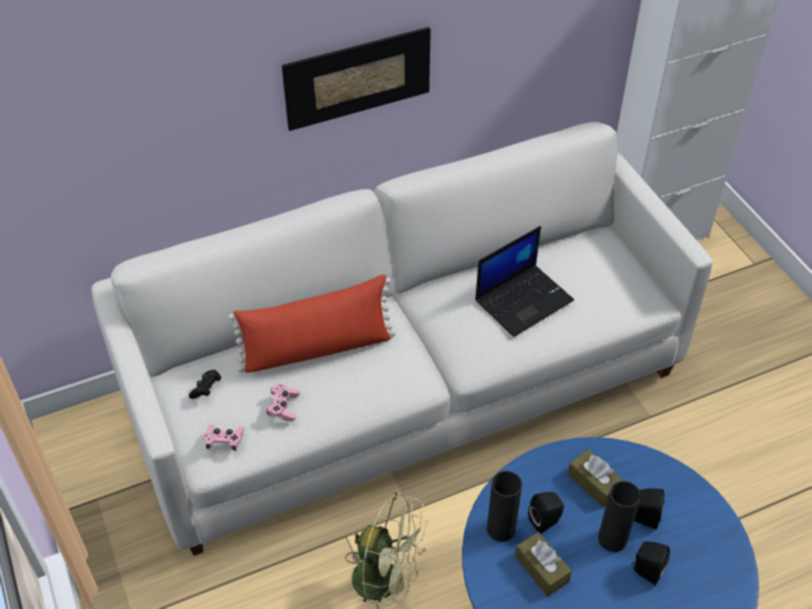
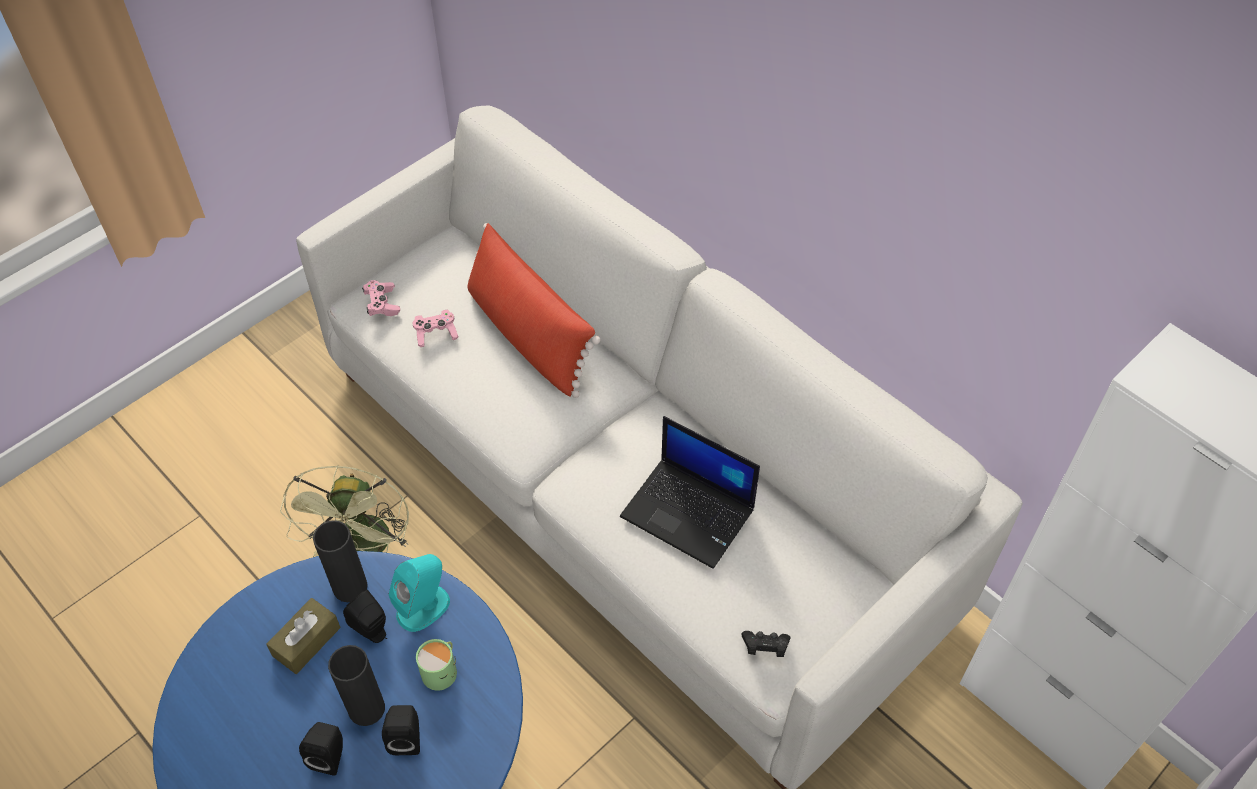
camera: 70 degrees right, 5 degrees up
(206, 389) = (441, 265): black game controller -> black game controller (765, 647)
(358, 78) = (759, 140): picture -> none
(536, 483) = (423, 607): none -> turquoise speaker
(594, 483) = (442, 670): brown tissue box -> green mug

